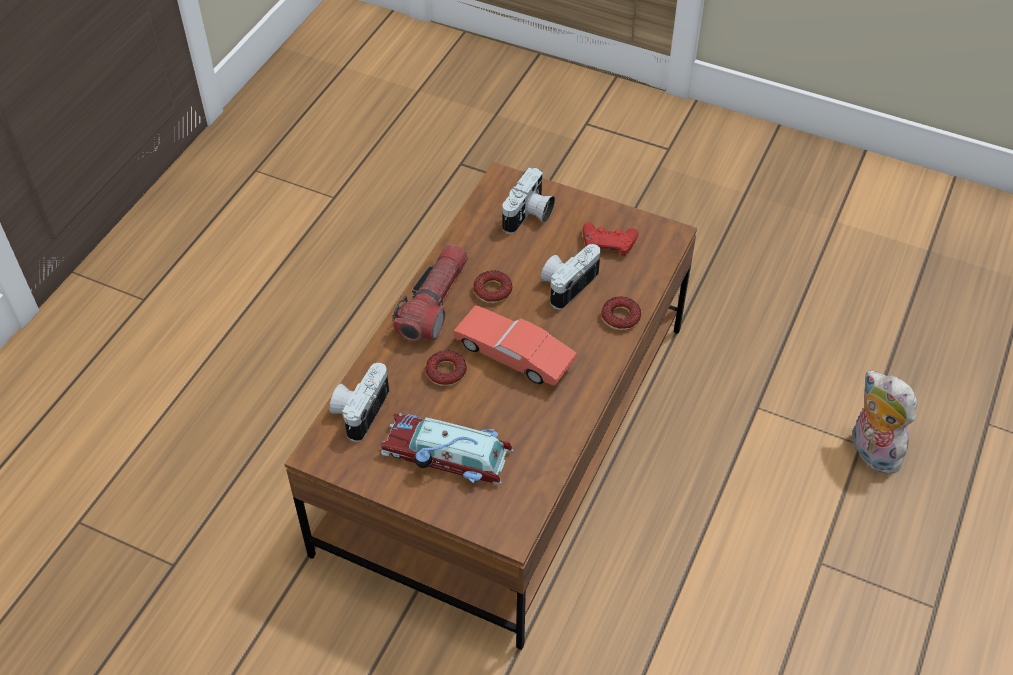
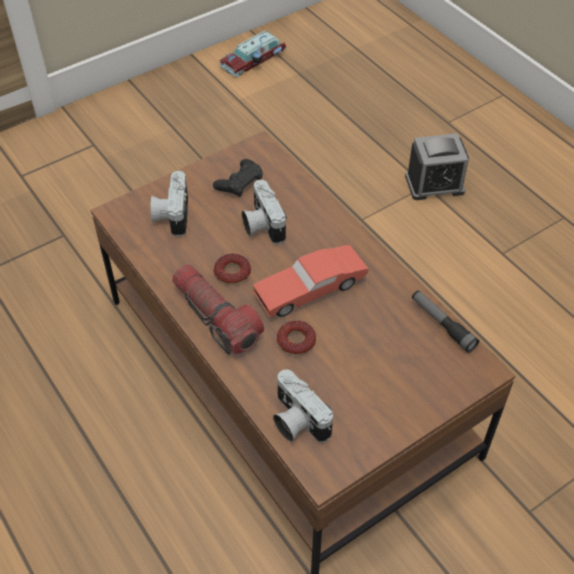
camera: 60 degrees left, 0 degrees up
(447, 456) = (385, 379): toy car -> toy car (254, 59)
(529, 216) = (171, 214): camera -> camera turned 150 degrees counterclockwise
(545, 477) = (442, 324): none -> flashlight
(608, 243) = (239, 182): red game controller -> black game controller
(620, 317) = (318, 210): donut -> none
(870, 451) = (434, 184): plush toy -> alarm clock

